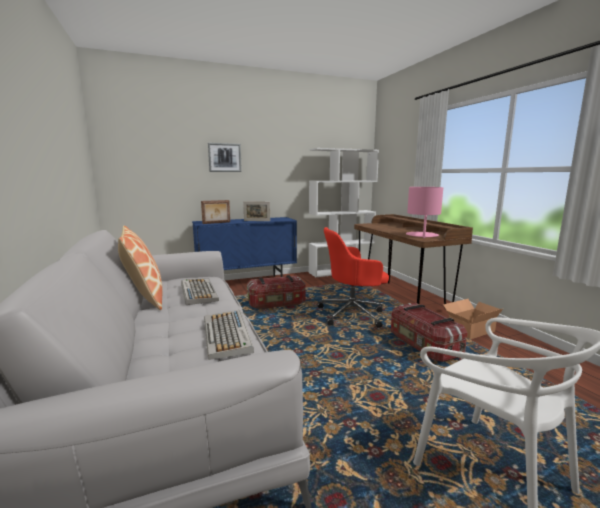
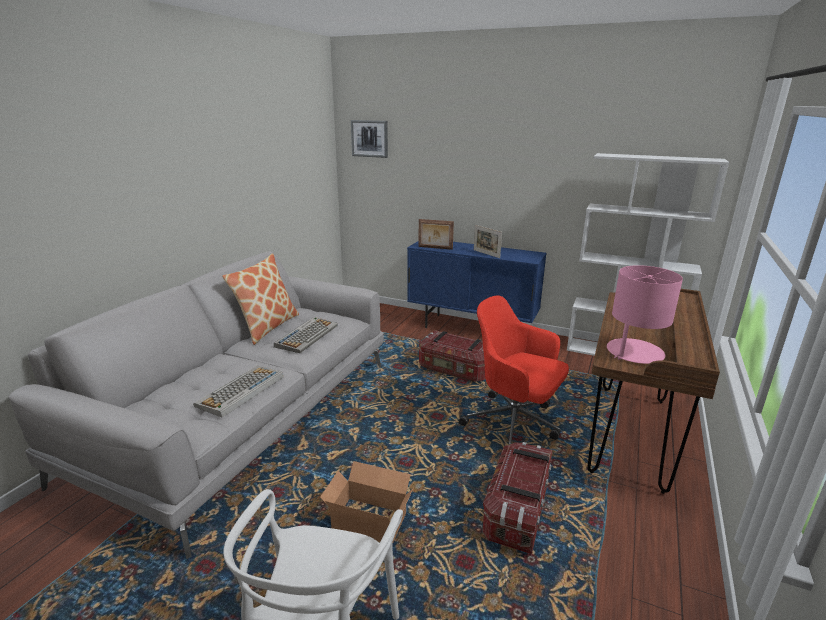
camera: 45 degrees right, 10 degrees up
(224, 157) = (469, 161): picture -> picture (369, 138)
(469, 330) = (633, 534): cardboard box -> cardboard box (369, 519)

